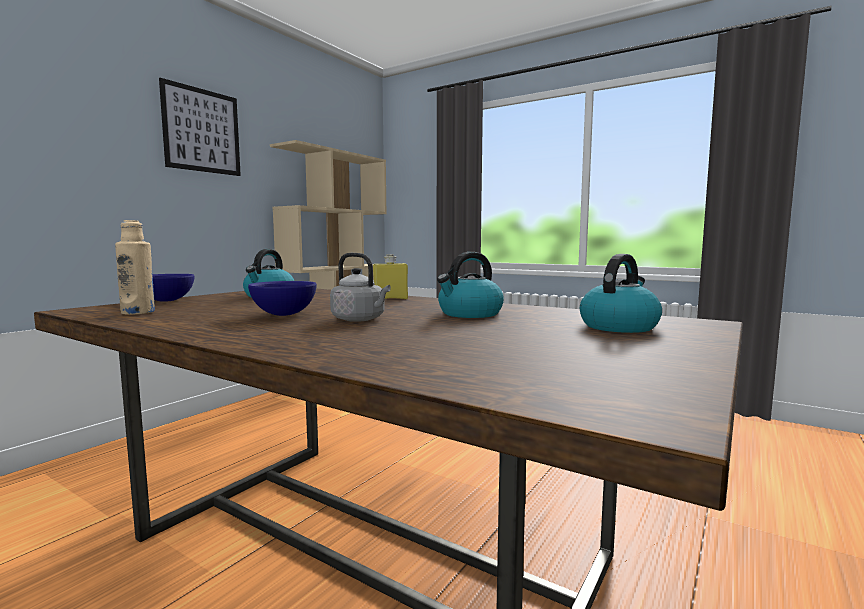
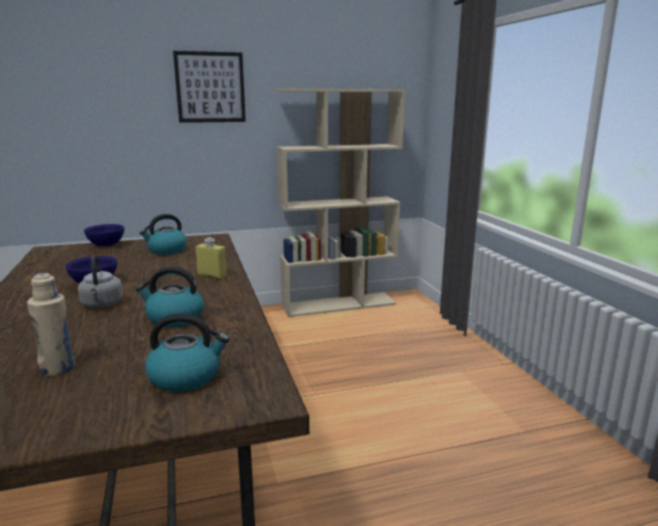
camera: 40 degrees right, 10 degrees up
(138, 312) = (56, 260): beige bottle -> beige bottle (58, 368)

